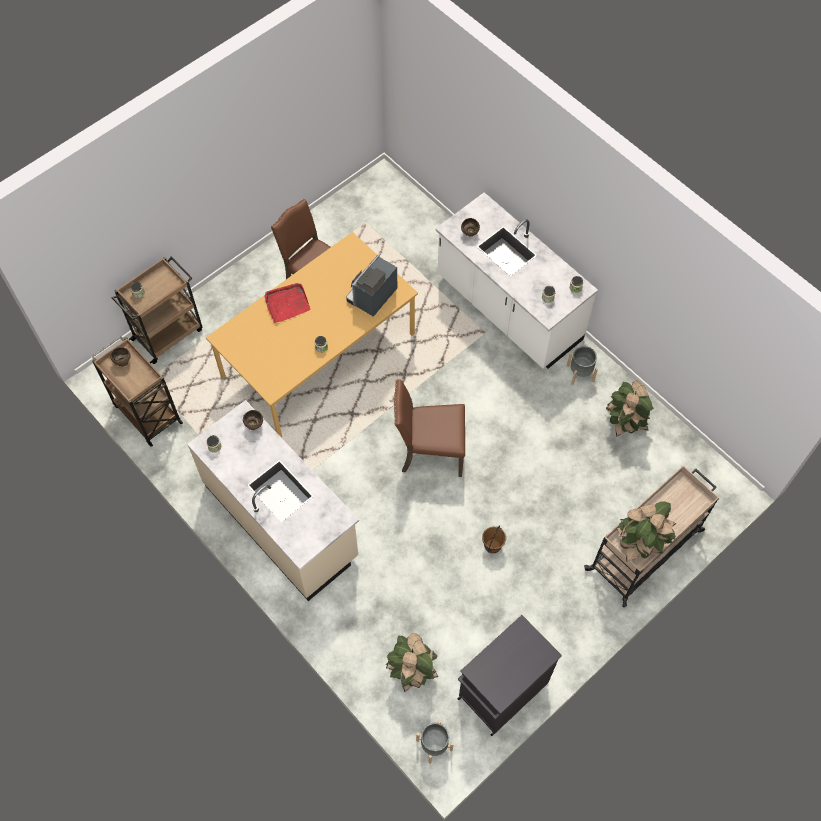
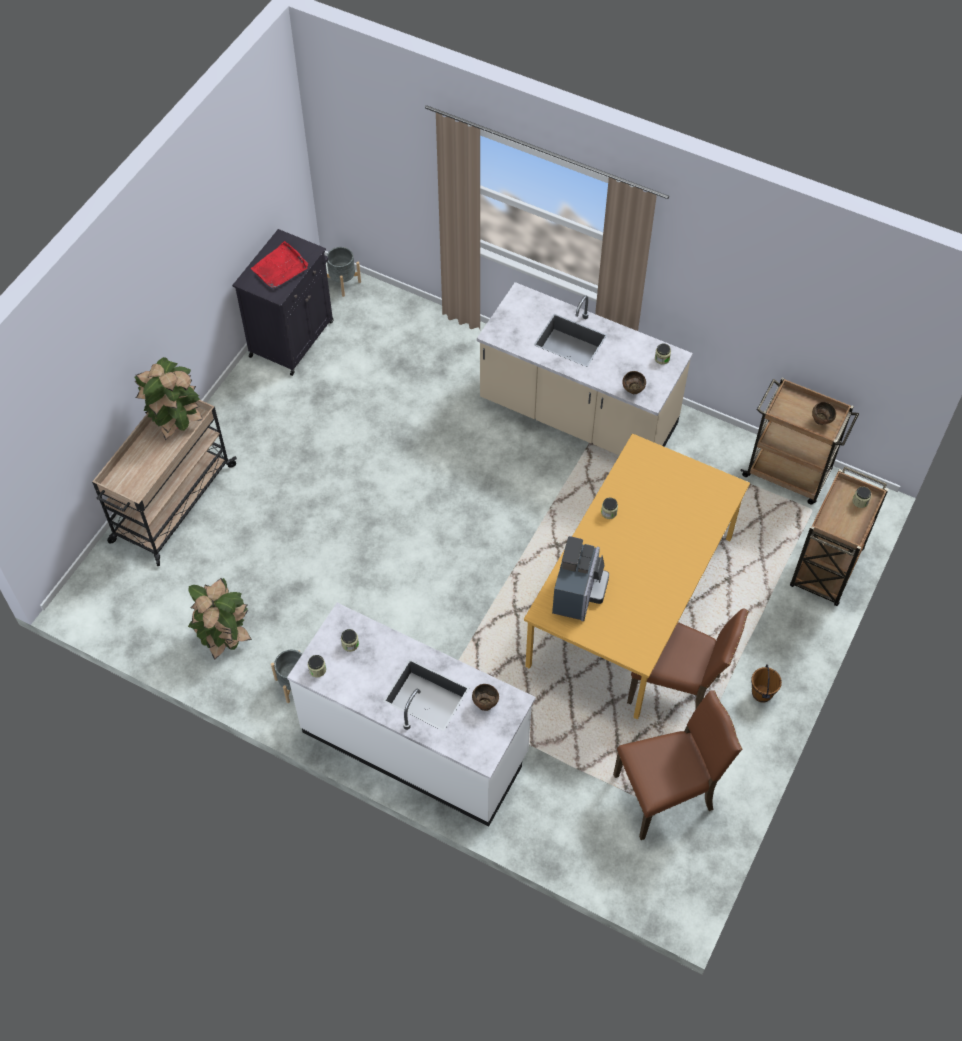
camera: 160 degrees right, 5 degrees down
(287, 303) = (678, 551): red tray -> red tray (280, 268)
(411, 672) = (385, 328): potted plant -> none
(430, 451) = (448, 532): brown chair -> brown chair (666, 793)
(492, 546) = (342, 458): brown bucket -> brown bucket (761, 693)

